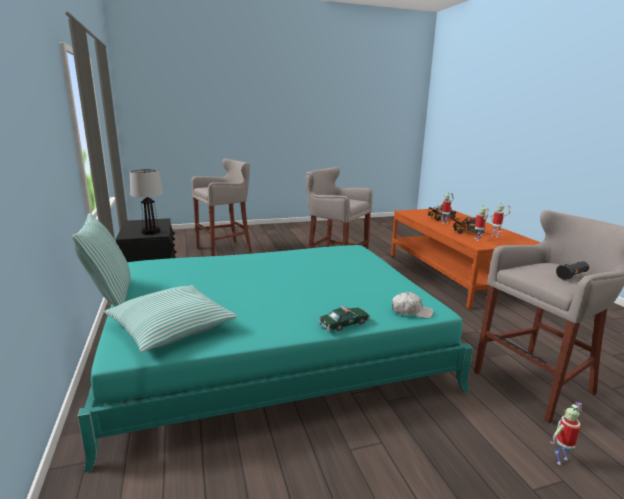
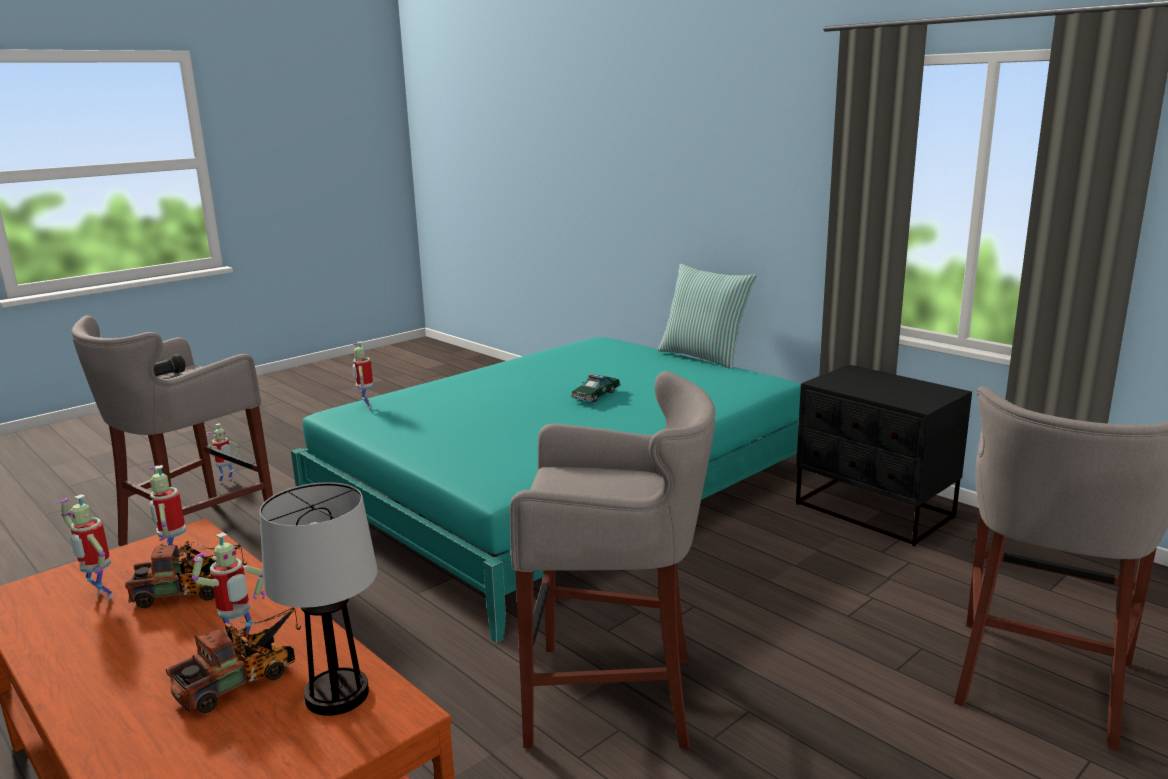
camera: 155 degrees right, 0 degrees up
(151, 231) = (849, 382): table lamp -> table lamp (337, 696)
(172, 327) = (594, 354): pillow -> none
(344, 324) = (438, 383): toy car -> toy car (596, 395)
(411, 311) = (366, 406): white cap -> toy robot

